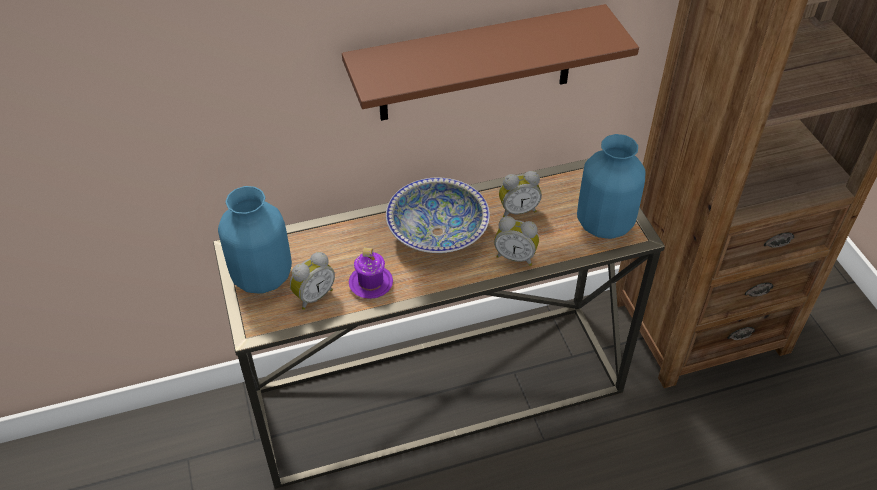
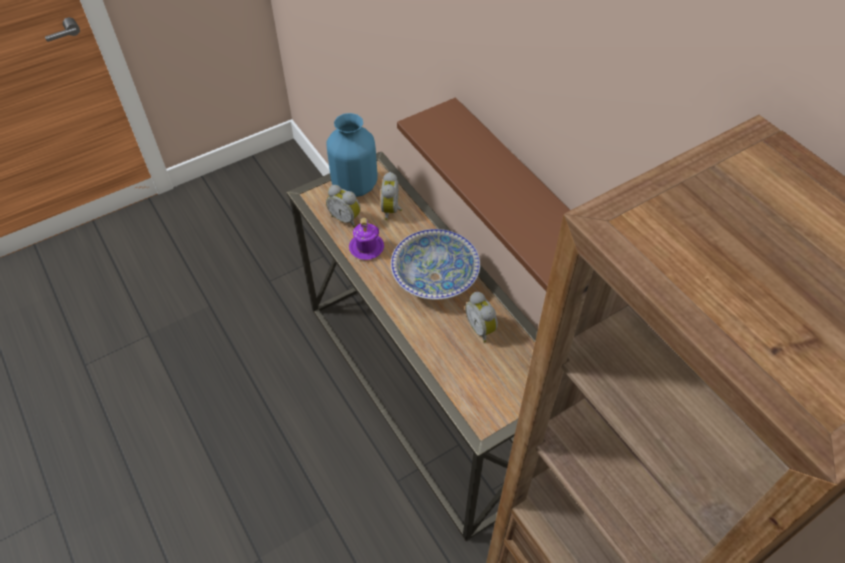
camera: 75 degrees right, 5 degrees up
(515, 256) = (424, 336): alarm clock -> alarm clock (392, 210)
(604, 223) = (489, 399): blue vase -> none

